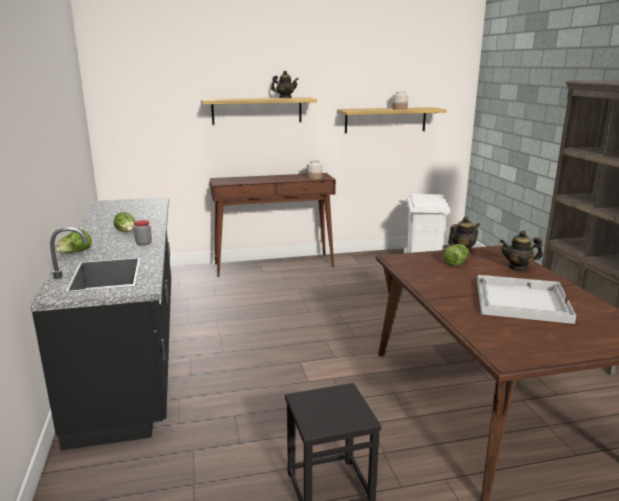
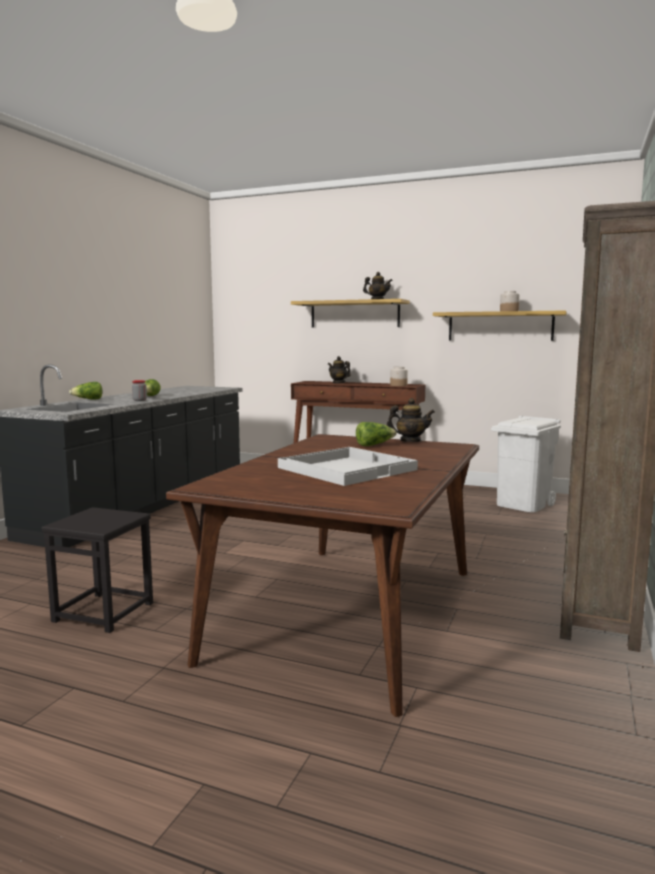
camera: 35 degrees right, 10 degrees down
(518, 268) = (428, 455): teapot -> teapot (338, 383)

